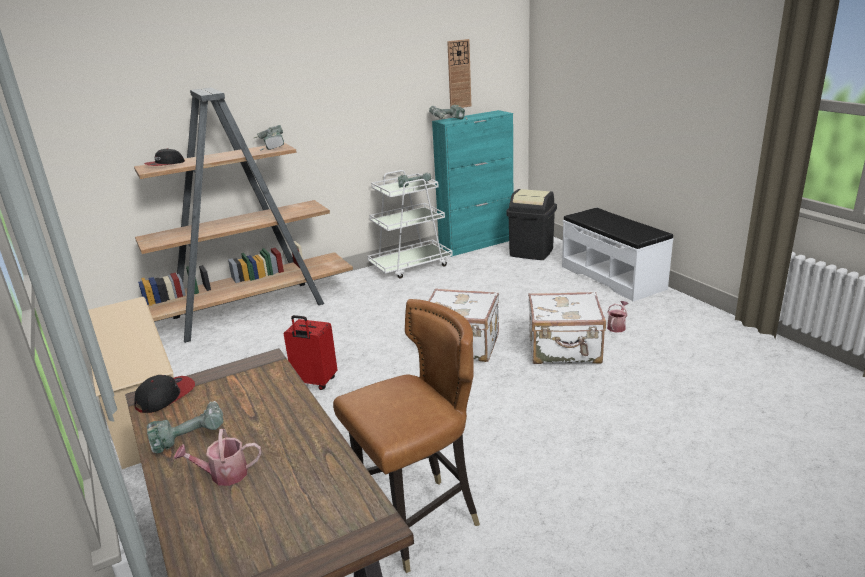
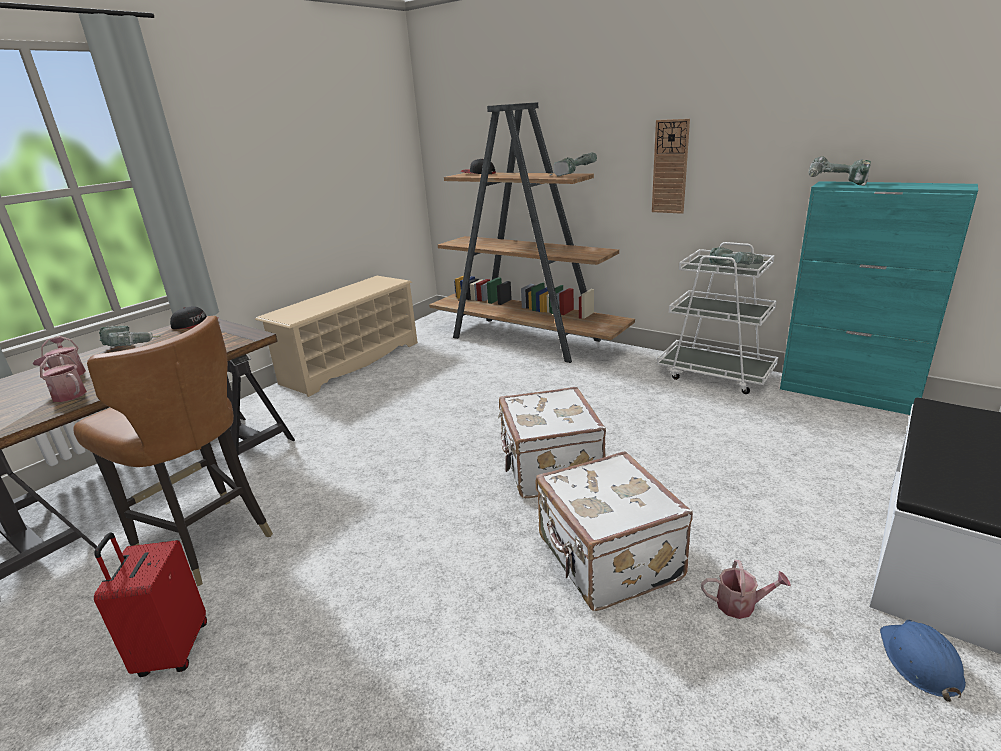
camera: 65 degrees right, 0 degrees up
(300, 465) = (66, 394): none -> watering can
(314, 382) = (421, 410): red suitcase -> red suitcase (172, 650)
(459, 74) = (900, 109): wall clock -> wall clock (670, 167)
(531, 252) = (898, 444): black trash can -> none
(664, 304) = (920, 662): none -> blue hard hat

